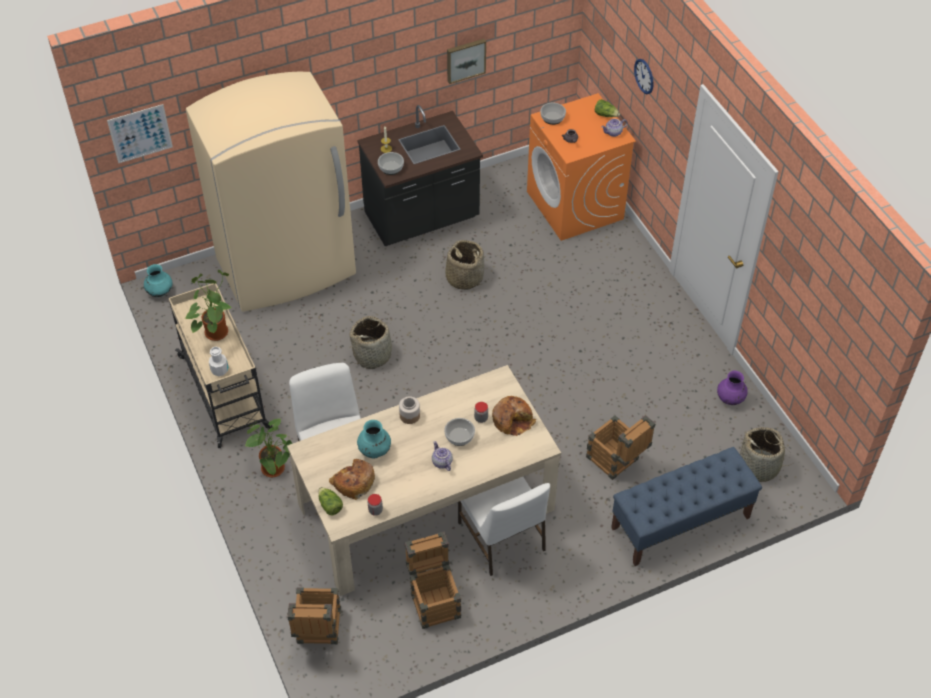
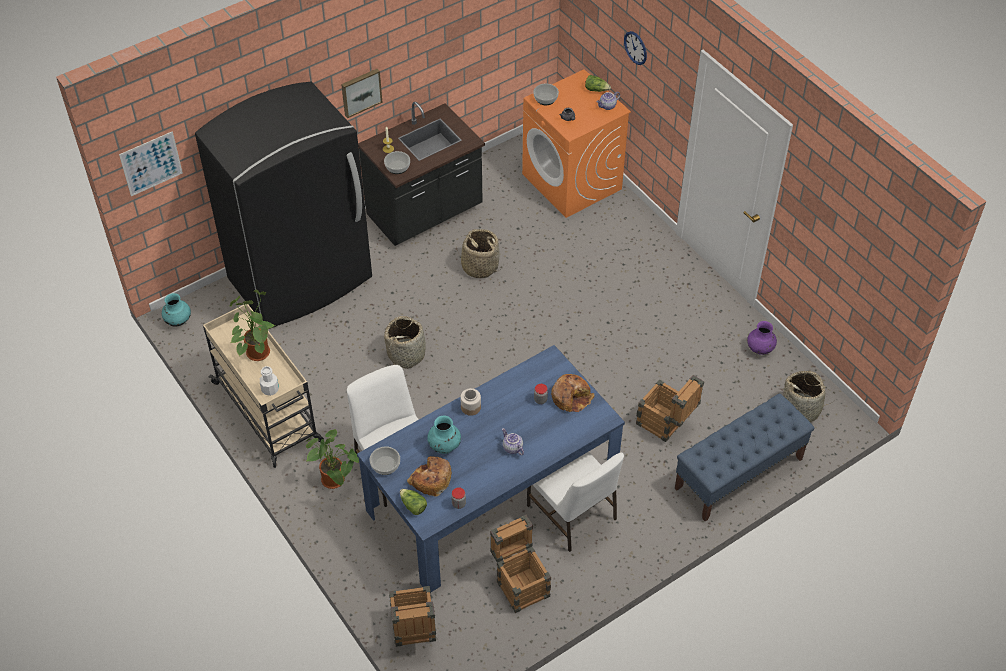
camera: 10 degrees left, 0 degrees up
(287, 268) = (302, 280): beige fridge -> black fridge
(426, 507) = (492, 495): beige dining table -> blue dining table
(460, 436) = (524, 420): bowl -> bowl (386, 465)
(465, 60) = (454, 51): picture -> picture (360, 92)

